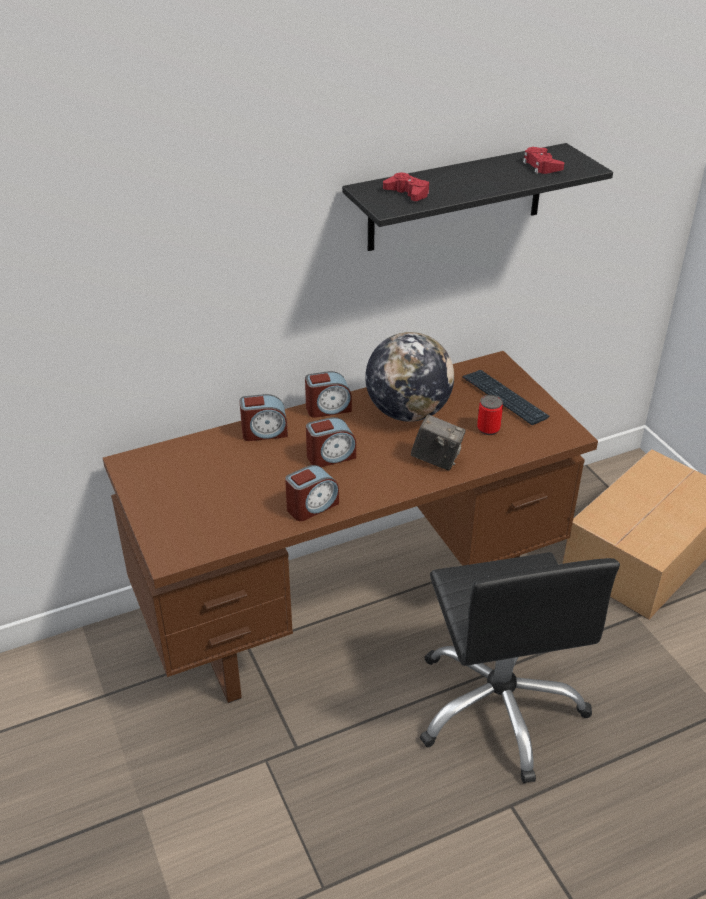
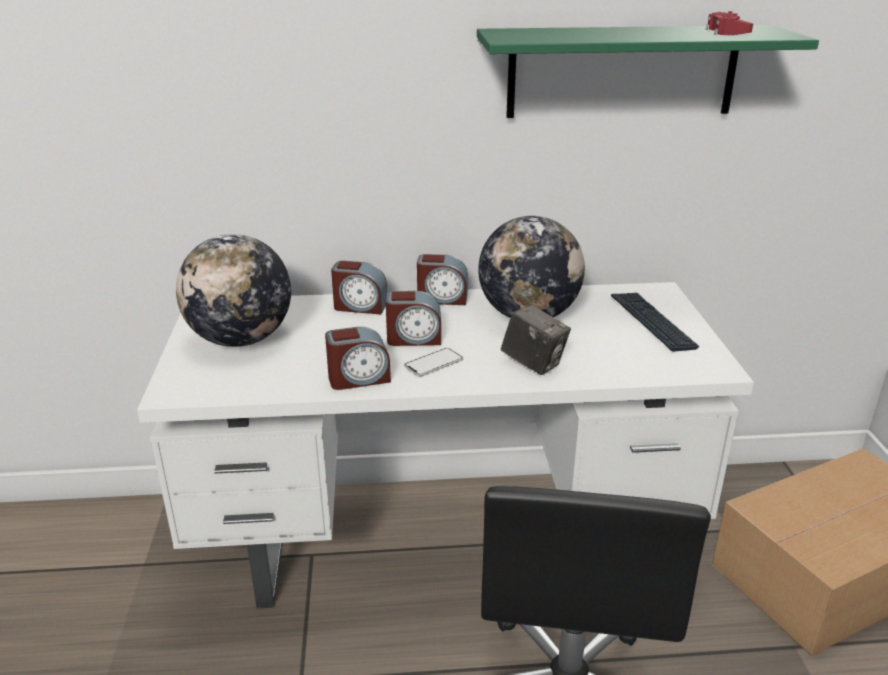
camera: 20 degrees right, 10 degrees down
(187, 490) = (241, 339): none -> globe
(353, 606) = (445, 543): brown desk -> white desk
(361, 477) = (433, 363): none -> phone
(407, 193) = (544, 34): red game controller -> none
(456, 198) = (622, 72): black shelf -> green shelf
(488, 429) = (615, 346): can -> none

